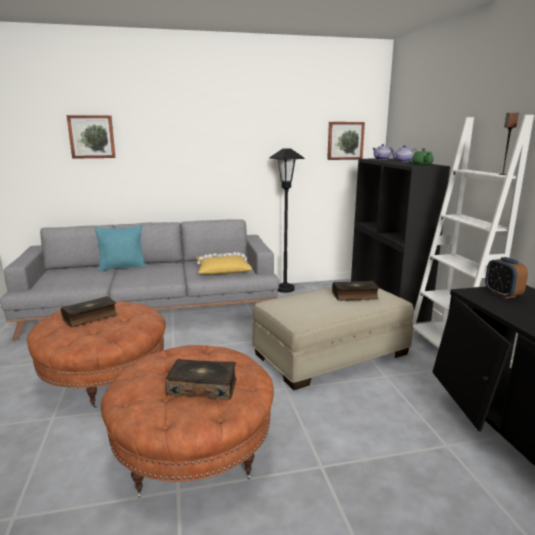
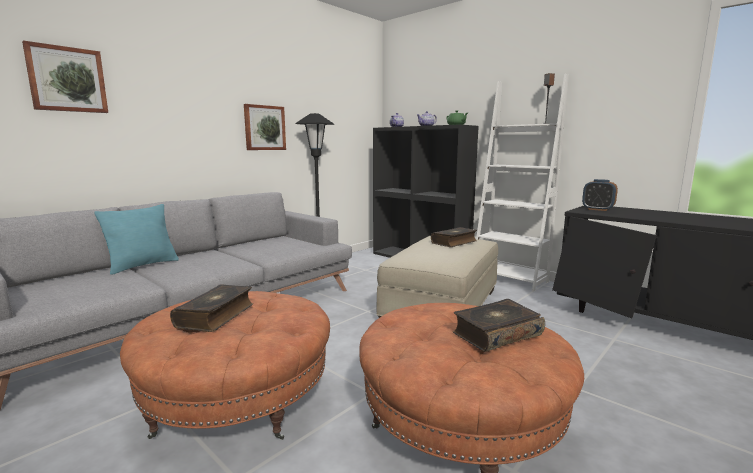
camera: 35 degrees left, 5 degrees down
(222, 270) = (283, 247): yellow pillow -> none
(345, 140) = (354, 111): picture -> picture (264, 128)

